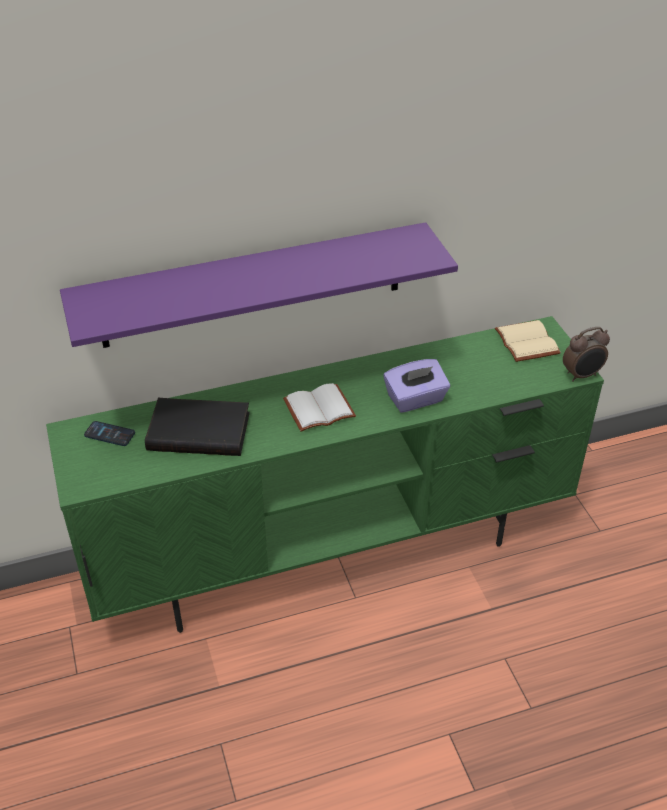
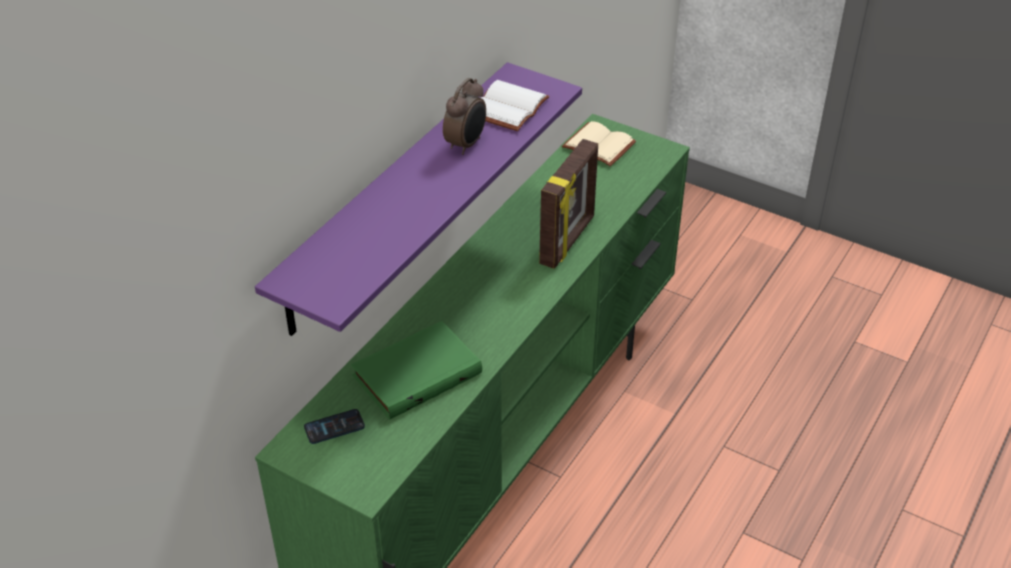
camera: 40 degrees left, 0 degrees up
(200, 430) = (416, 373): black book -> green book
(319, 407) = (497, 292): white book -> white book (506, 106)
(415, 399) = (568, 241): purple tissue box -> picture frame
(582, 375) = (670, 152): alarm clock -> alarm clock (466, 144)

